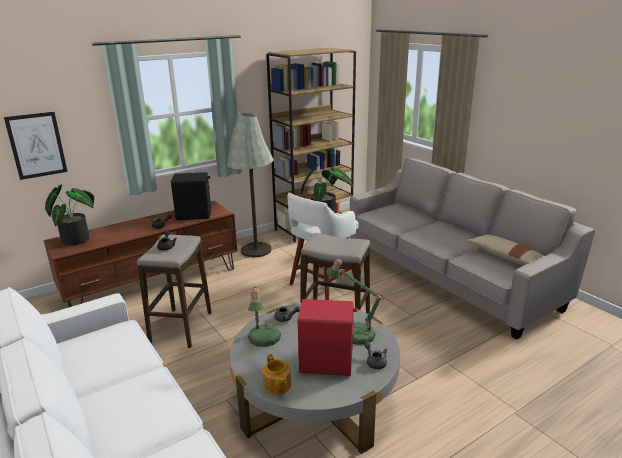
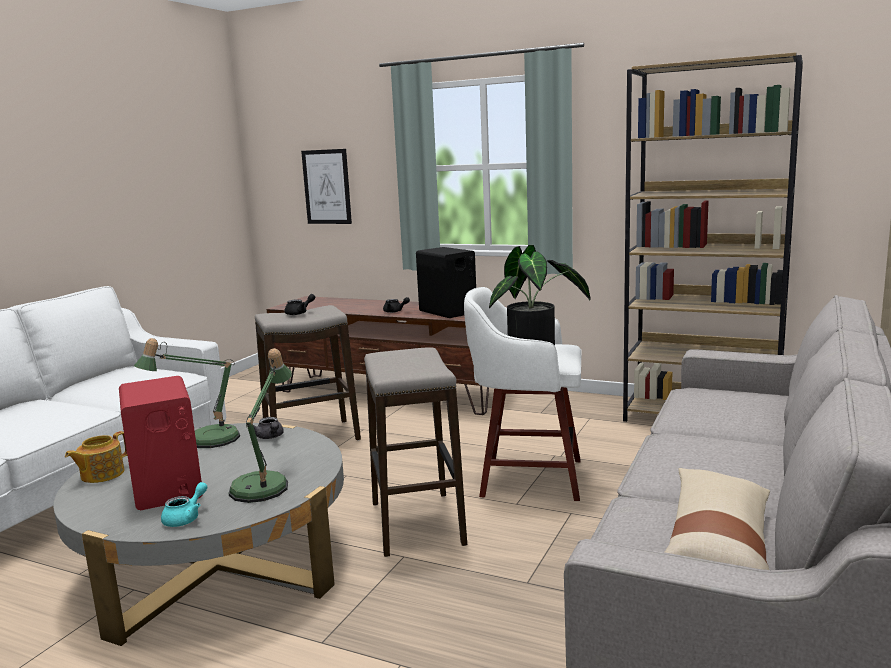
camera: 60 degrees right, 10 degrees down
(79, 239) = (321, 302): potted plant -> none
(256, 250) = (555, 409): grey floor lamp -> none
(375, 362) = (186, 518): grey teapot -> turquoise teapot

